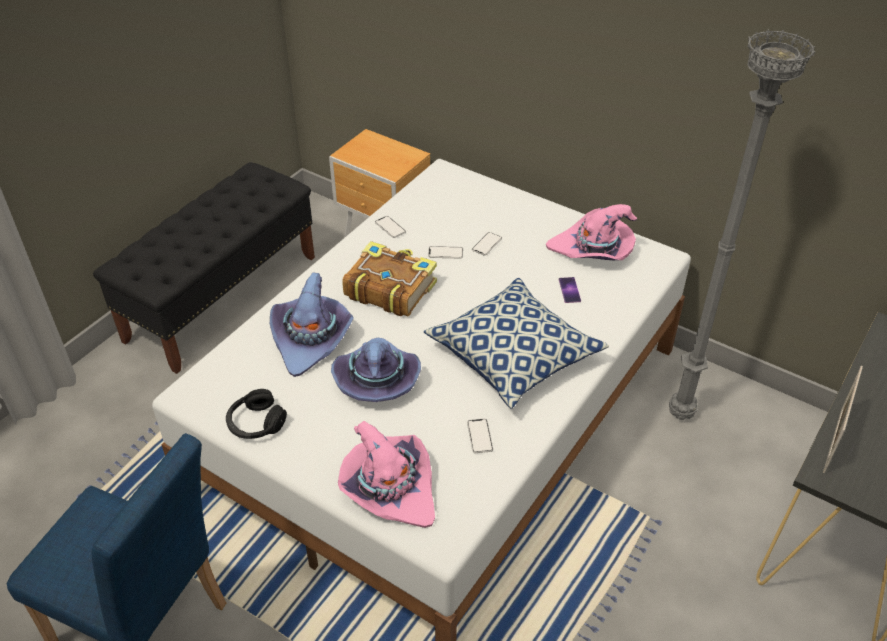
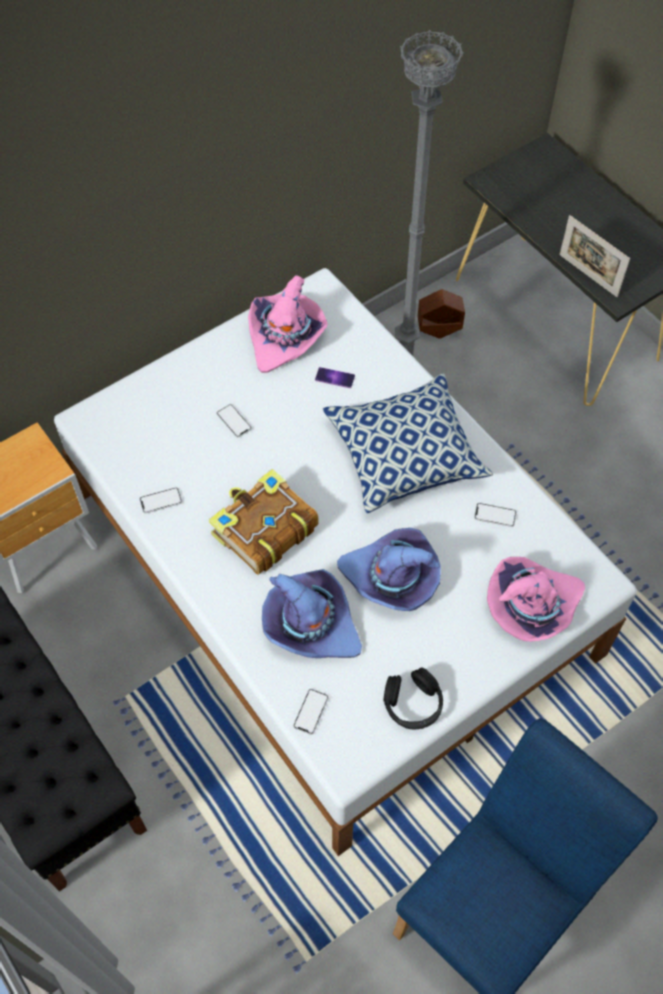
camera: 70 degrees left, 15 degrees up
(445, 253) = (230, 462): phone -> phone (311, 712)
(757, 426) = (438, 331): none -> brown planter

